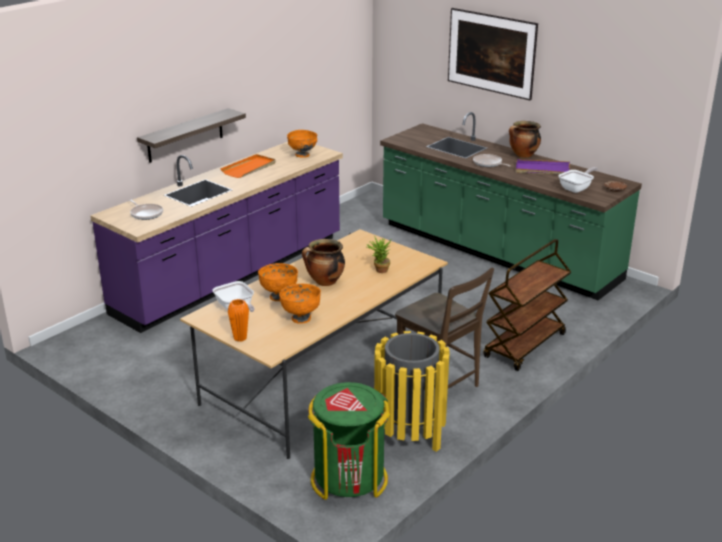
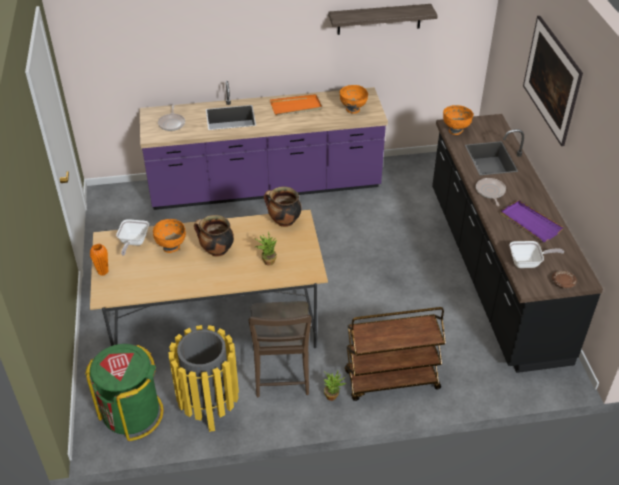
camera: 40 degrees right, 15 degrees up
(185, 135) = (243, 63): shelf -> shelf (379, 19)
(301, 318) = (159, 276): orange bowl -> orange bowl (455, 130)
(496, 252) = (493, 271): green counter -> black counter
(498, 376) = (333, 395): none -> potted plant
(523, 155) = (537, 197): cooking pot -> cooking pot (283, 221)

